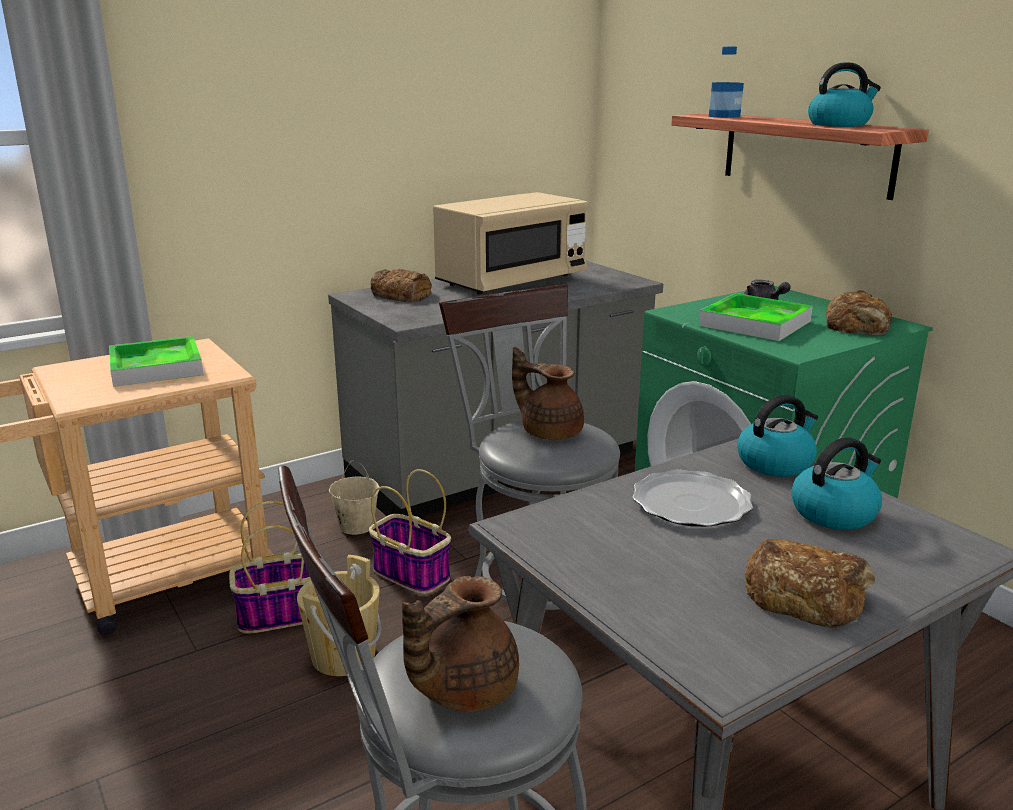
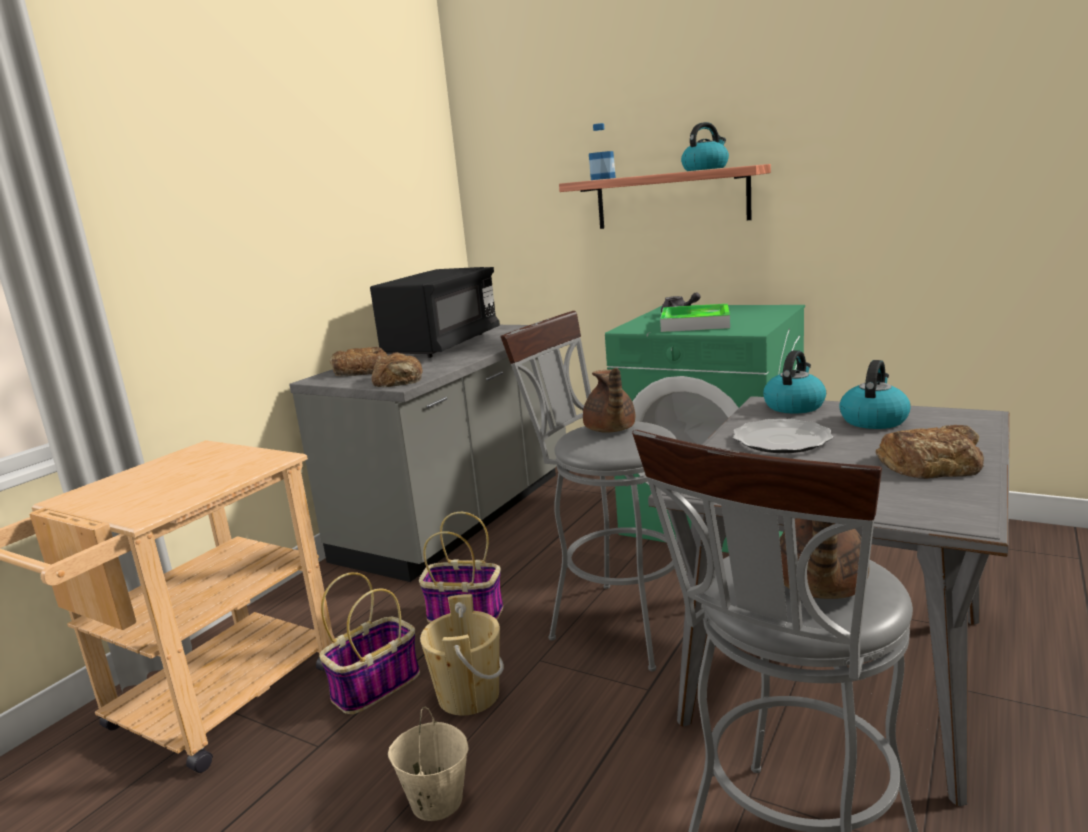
camera: 25 degrees left, 5 degrees down
(156, 367) = (188, 471): tray -> none
(356, 526) = (376, 595): beige bucket -> beige bucket (436, 801)
(511, 282) = (443, 346): beige microwave -> black microwave
(549, 431) = (609, 430): brown teapot -> brown teapot turned 105 degrees counterclockwise
(858, 325) = (760, 312): bread -> bread (399, 379)

